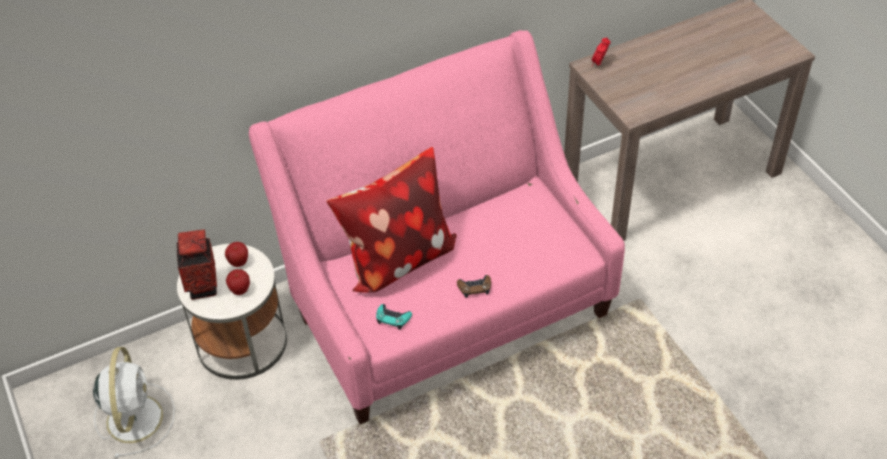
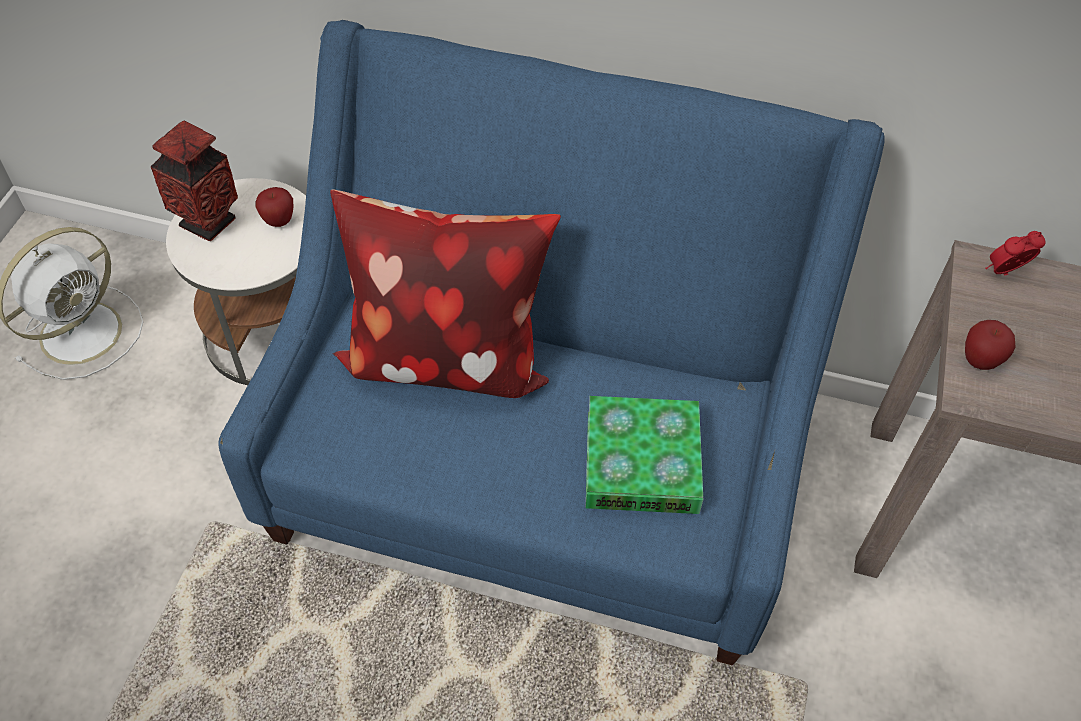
camera: 40 degrees right, 5 degrees up
(240, 290) = (239, 256): apple -> apple (979, 361)
(393, 318) = (345, 433): turquoise game controller -> none
(446, 305) = (538, 473): pink sofa -> blue sofa
(474, 288) = (493, 477): brown game controller -> none
(525, 239) = (641, 462): none -> book

